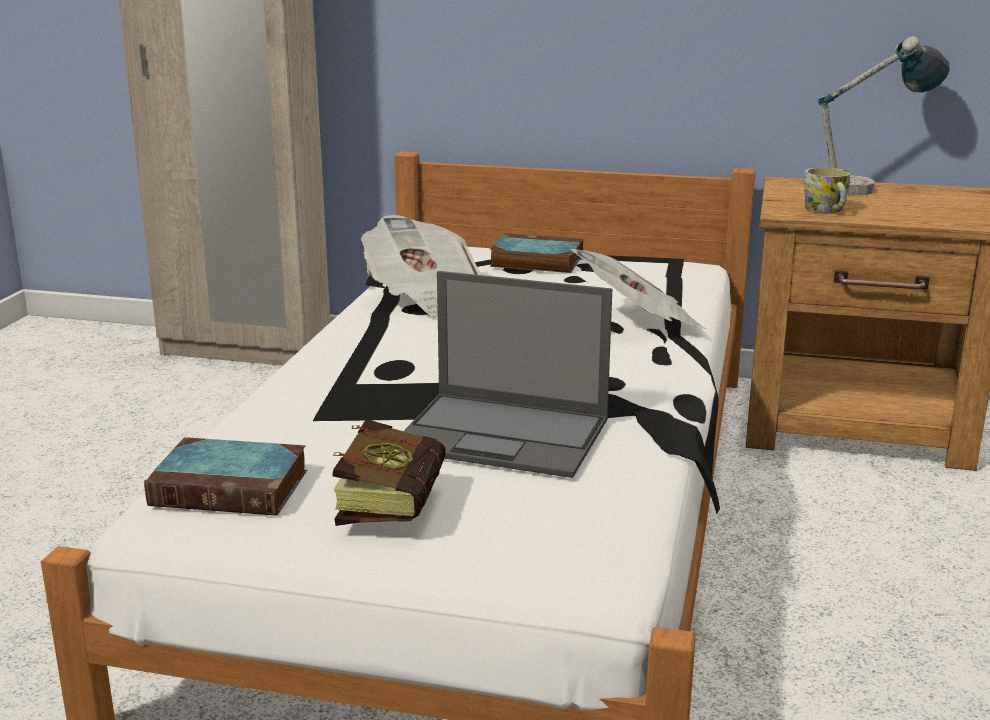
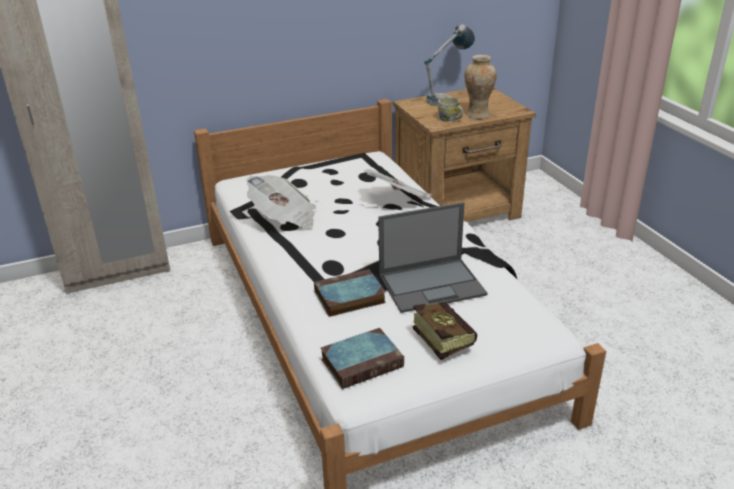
camera: 35 degrees left, 10 degrees up
(534, 261) = (302, 176): book -> book (348, 298)
(892, 215) = (477, 114): none -> vase

